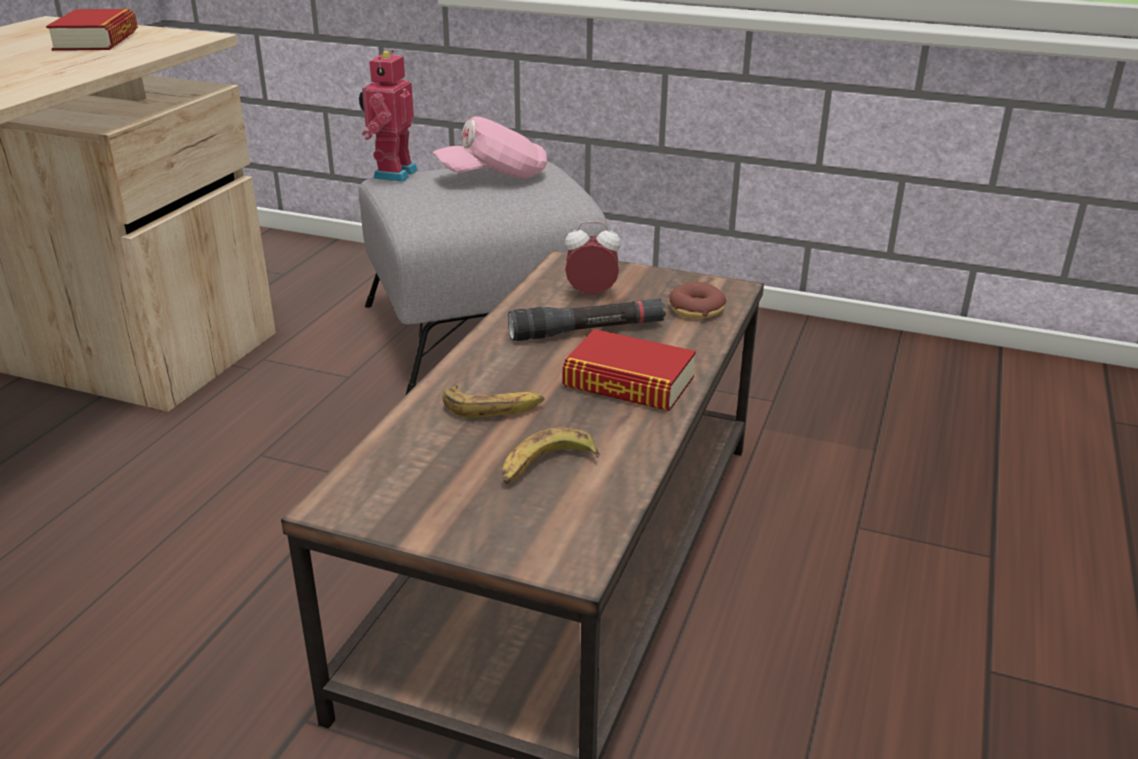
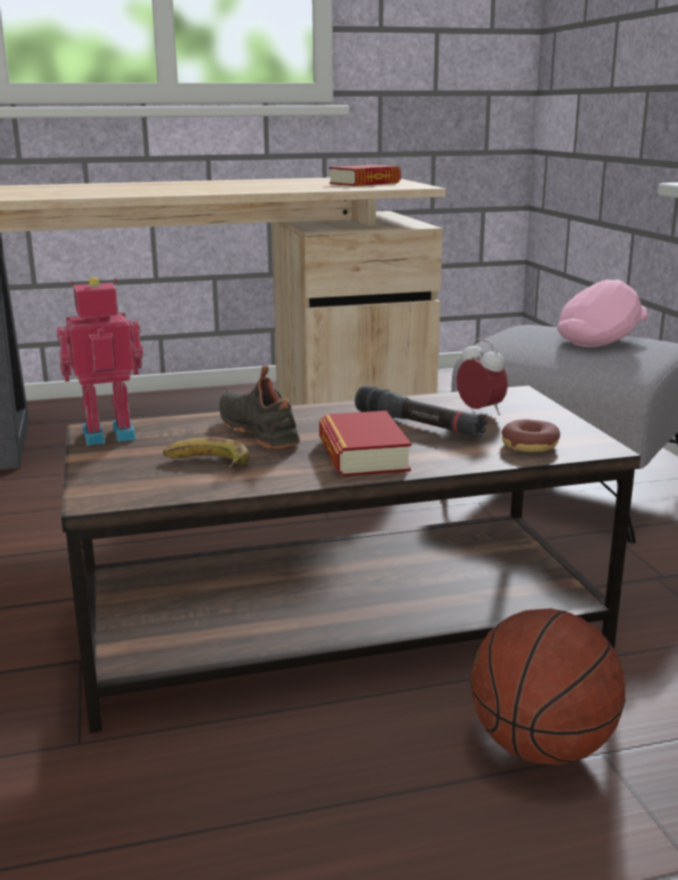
camera: 55 degrees right, 10 degrees down
(392, 174) = (537, 322): toy robot -> toy robot (108, 434)
(493, 177) = (601, 339): pink cap -> pink cap turned 105 degrees clockwise
(493, 408) = (261, 431): banana -> black shoe
(830, 549) = (541, 747): none -> basketball

